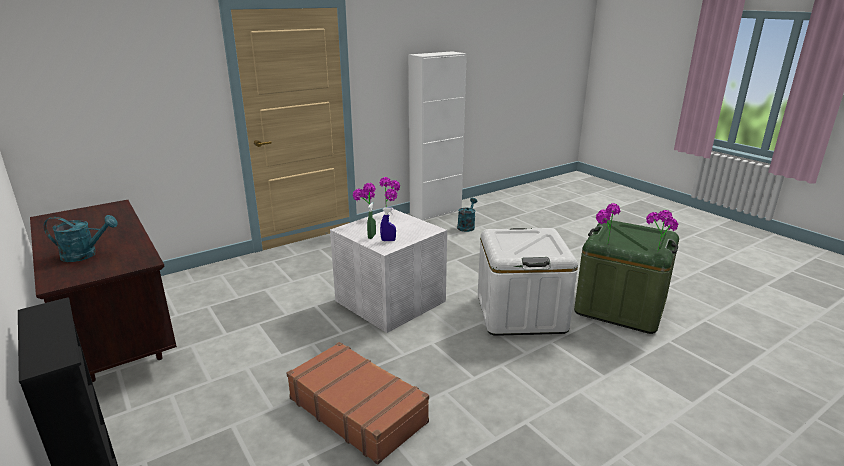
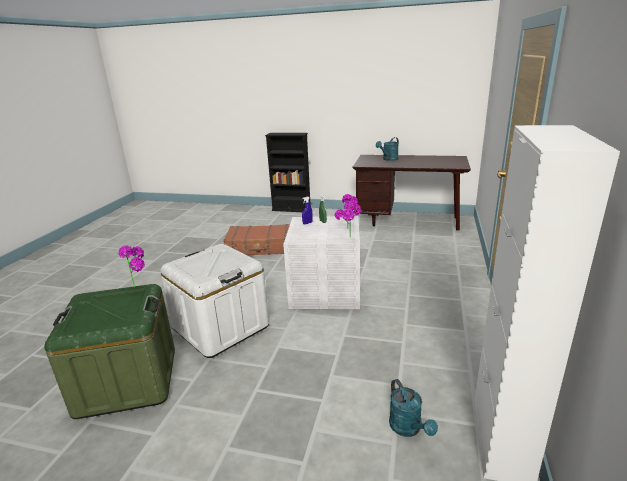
camera: 140 degrees right, 0 degrees up
(656, 250) = (83, 299): potted plant -> none

